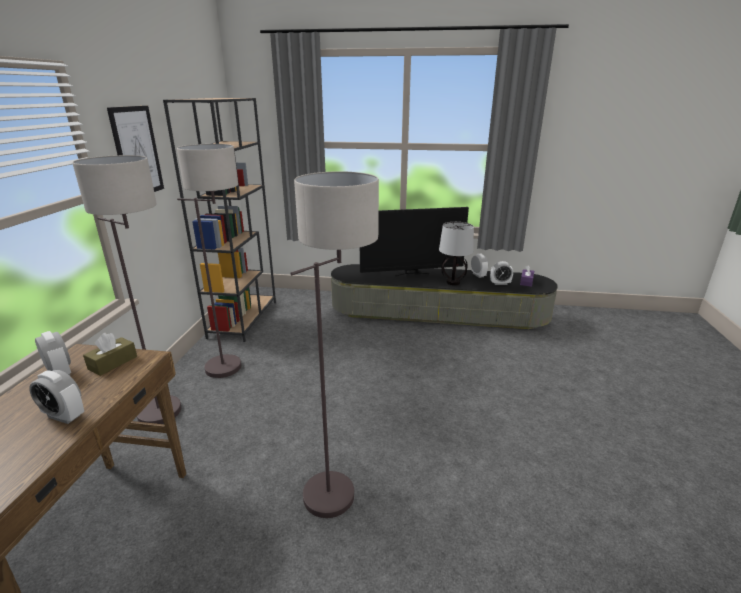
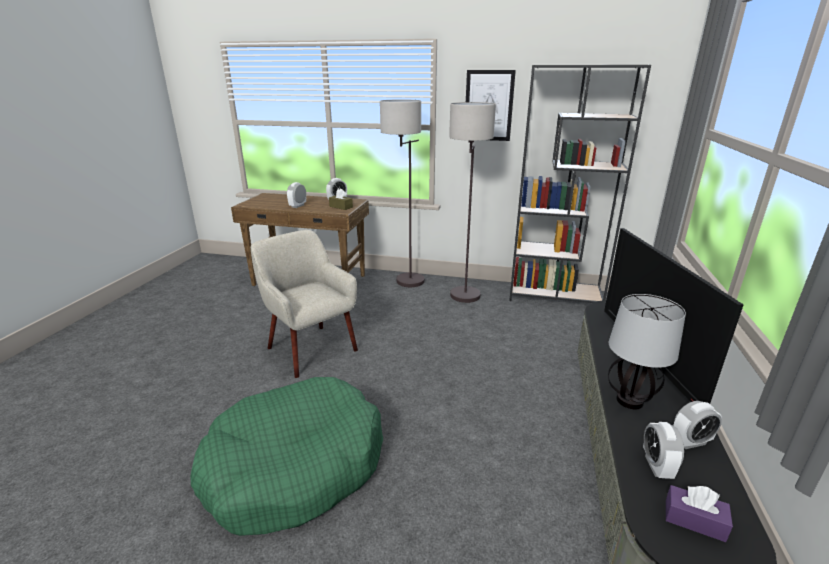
camera: 95 degrees right, 0 degrees up
(340, 486) = (310, 349): grey floor lamp -> beige armchair
(526, 454) = (295, 467): none -> green dog bed

